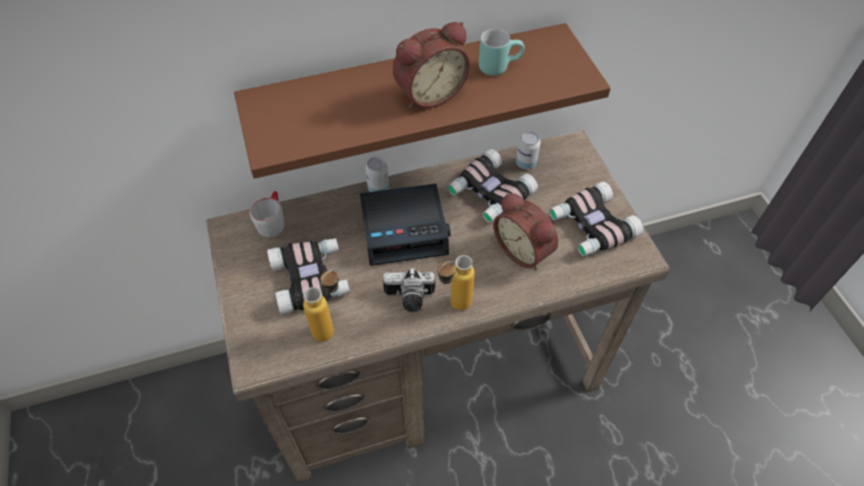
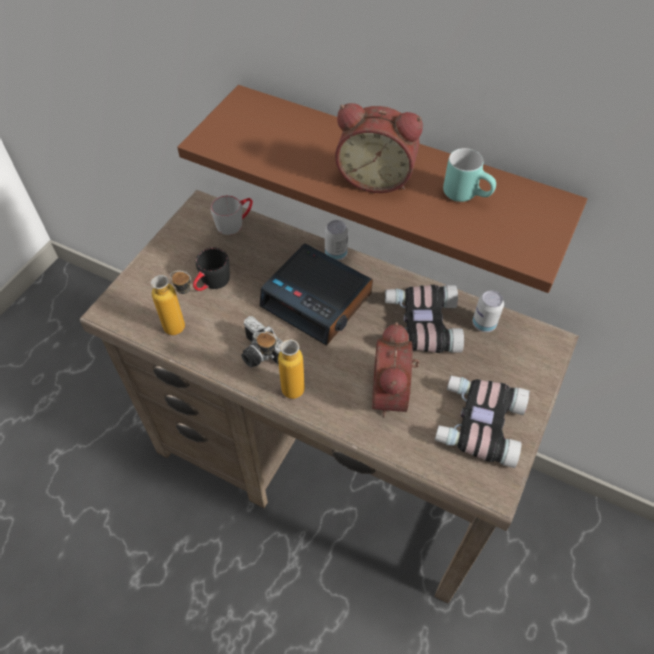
camera: 45 degrees right, 0 degrees up
(311, 279) = (211, 283): binoculars -> black mug

